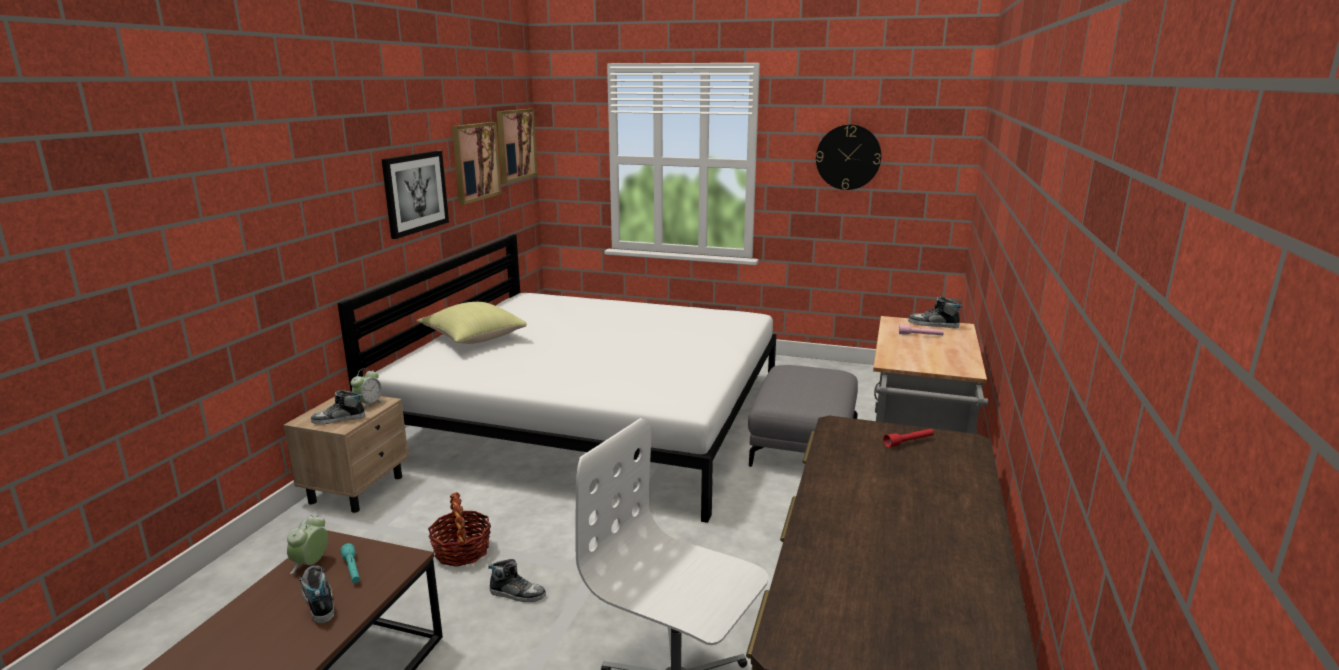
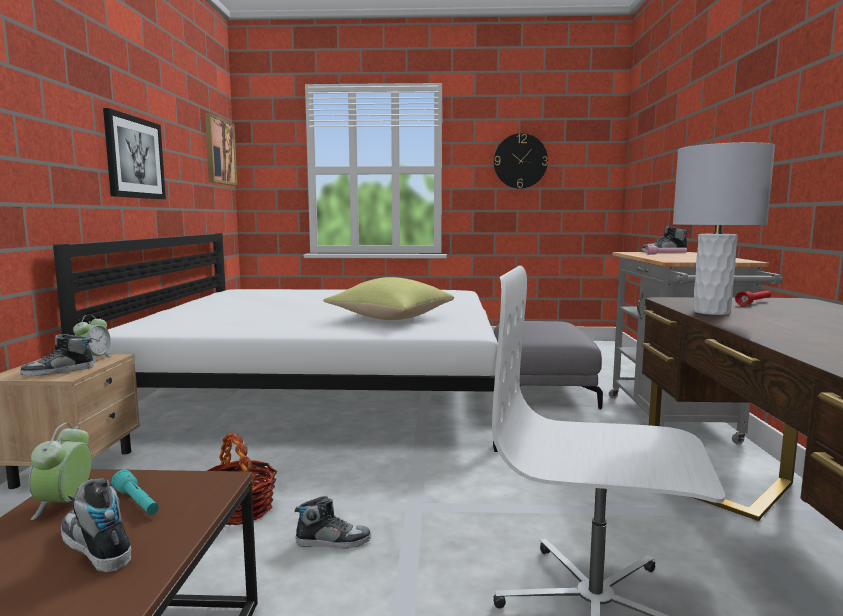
camera: 15 degrees left, 10 degrees down
(472, 339) = (198, 310): yellow pillow -> yellow pillow (388, 319)
(475, 162) = (187, 151): picture -> none
(834, 459) = (711, 312): none -> grey table lamp

